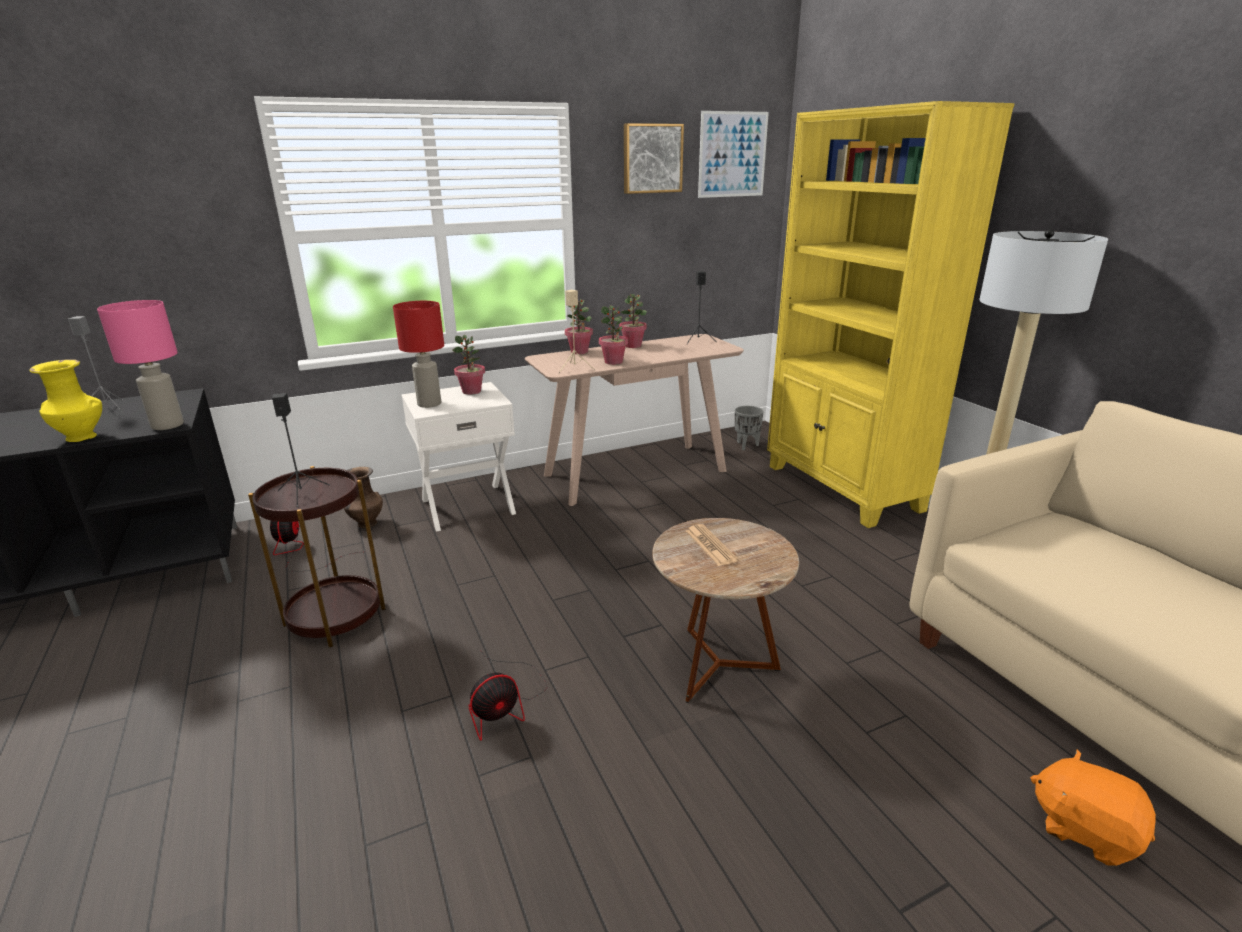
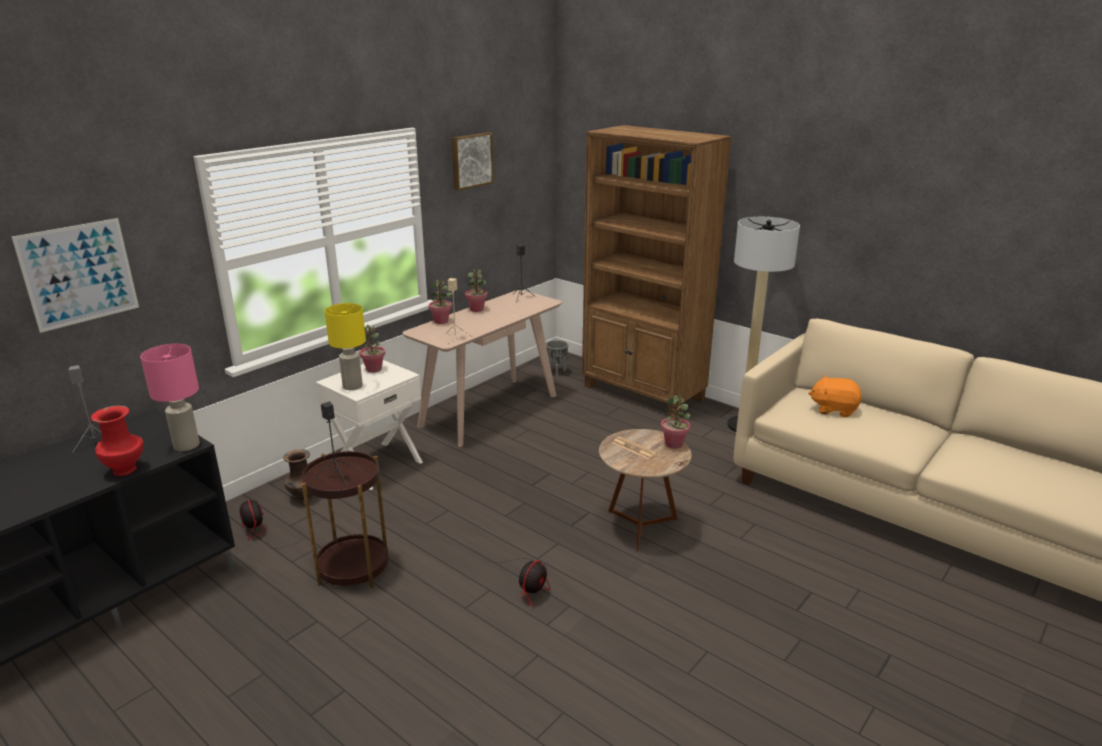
camera: 25 degrees left, 0 degrees up
(83, 437) = (126, 470): yellow vase -> red vase
(429, 404) = (352, 386): red table lamp -> yellow table lamp
(613, 362) = (478, 327): potted plant -> potted plant (674, 444)
(732, 154) = (522, 149): picture -> picture (79, 274)
(842, 488) = (643, 393): yellow bookcase -> brown bookcase
(1084, 829) = (856, 551): orange plush toy -> orange plush toy (834, 409)

